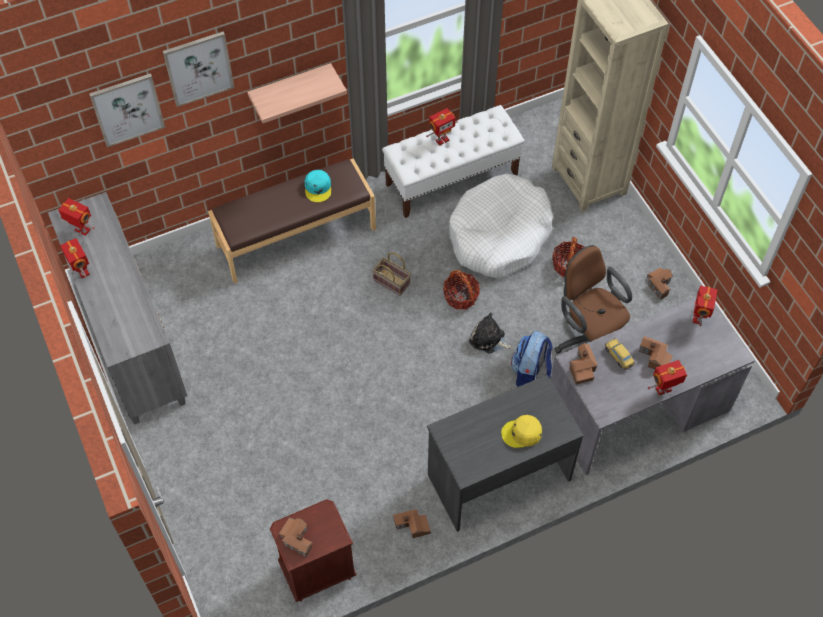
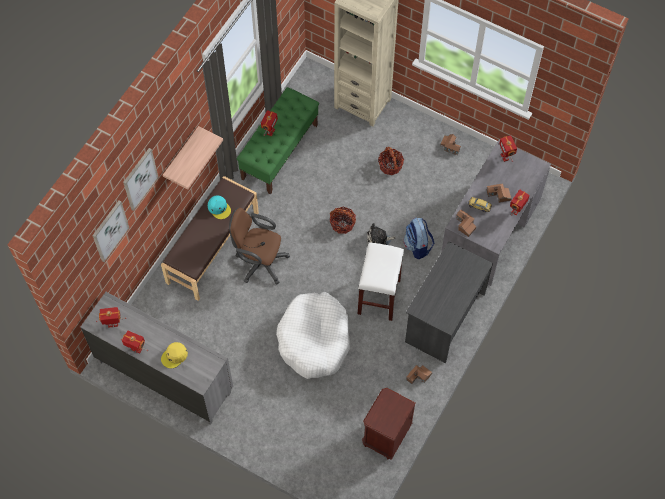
camera: 35 degrees left, 5 degrees up
(297, 539) = (384, 420): toy house -> none
(393, 282) = (295, 239): basket -> none
(438, 402) = (378, 296): none -> white stool
(452, 179) = (279, 151): white bench -> green bench
(499, 235) = (335, 171): white dog bed -> white dog bed (314, 340)
(522, 433) = (460, 283): yellow cap -> yellow cap (174, 356)
(587, 339) = (434, 204): brown office chair -> brown office chair (259, 262)

